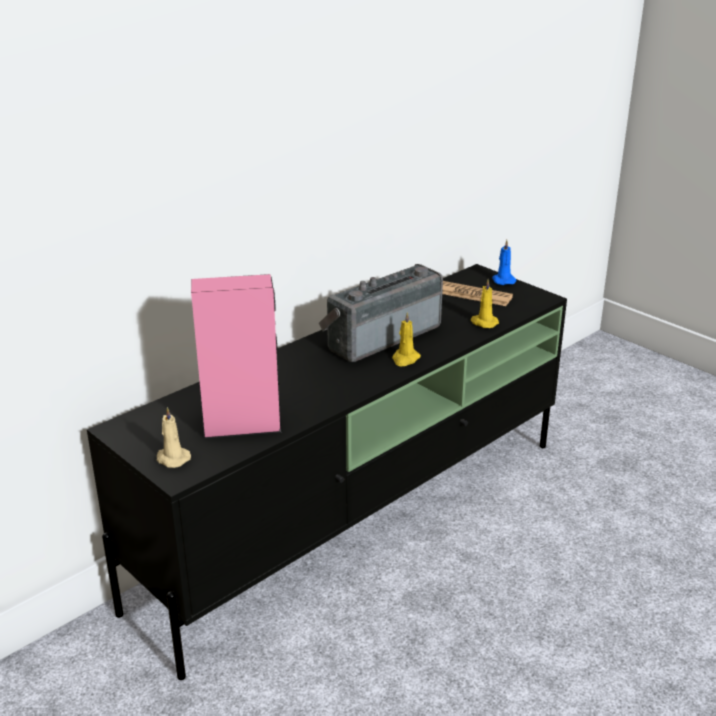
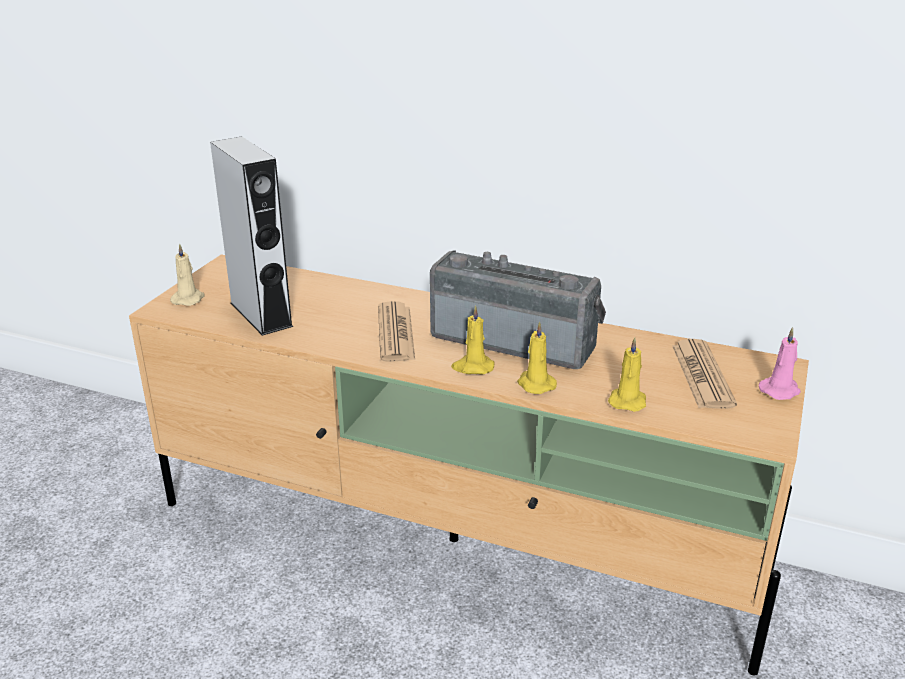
camera: 65 degrees right, 0 degrees up
(242, 426) = (261, 314): pink speaker -> grey speaker
(331, 375) = (395, 333): none -> newspaper
(359, 520) = (456, 541): black tv stand -> beige tv stand
(443, 344) = (535, 384): none -> yellow candle
(503, 280) = (780, 390): blue candle -> pink candle

